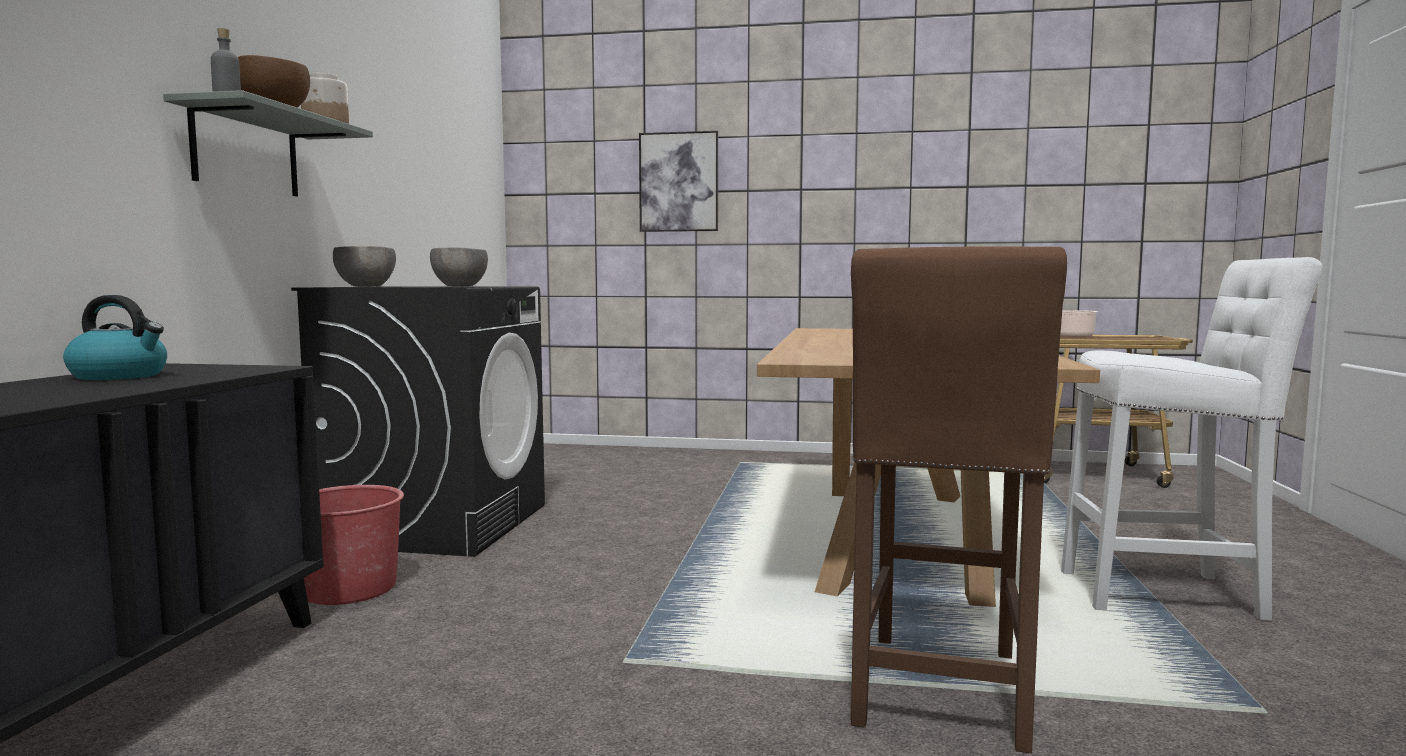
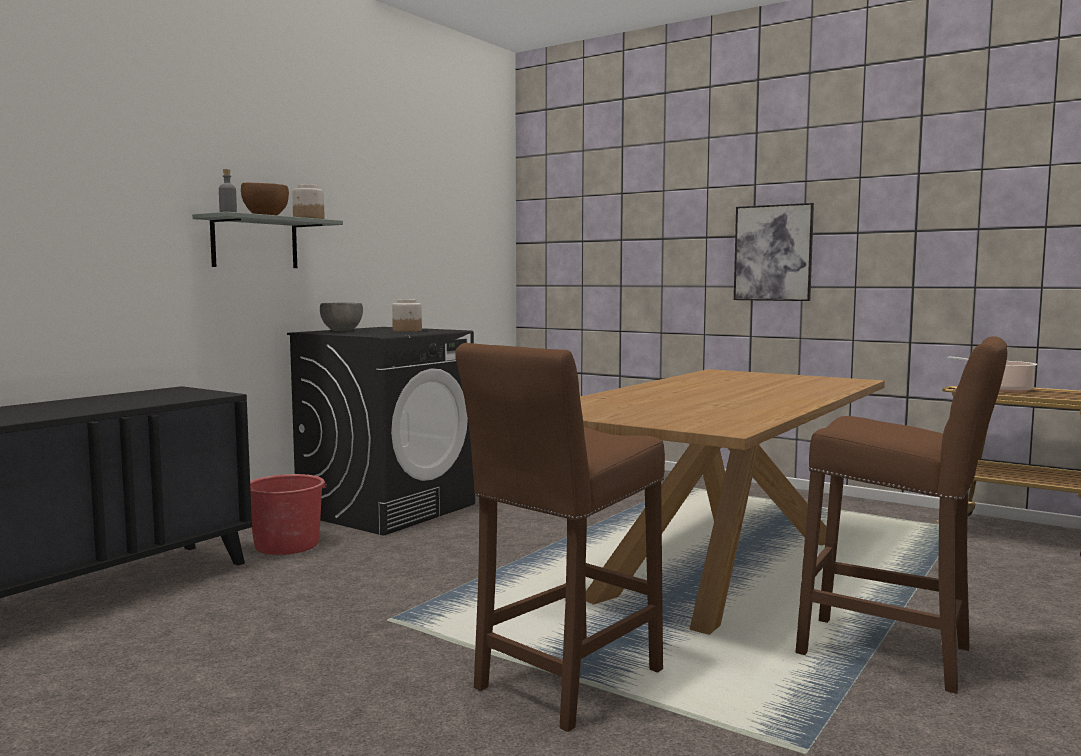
camera: 25 degrees right, 0 degrees up
(120, 376) = (134, 396): kettle -> none
(460, 286) = (407, 331): grey bowl -> jar
(679, 182) = (648, 230): picture -> picture (773, 253)
(1170, 594) = (894, 654): white stool -> brown stool

